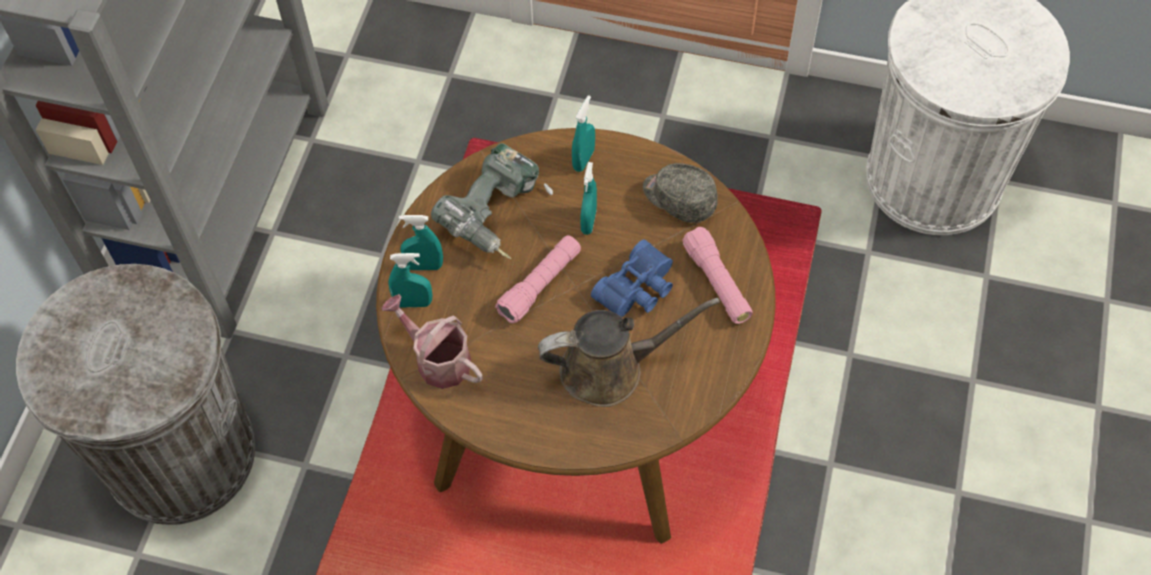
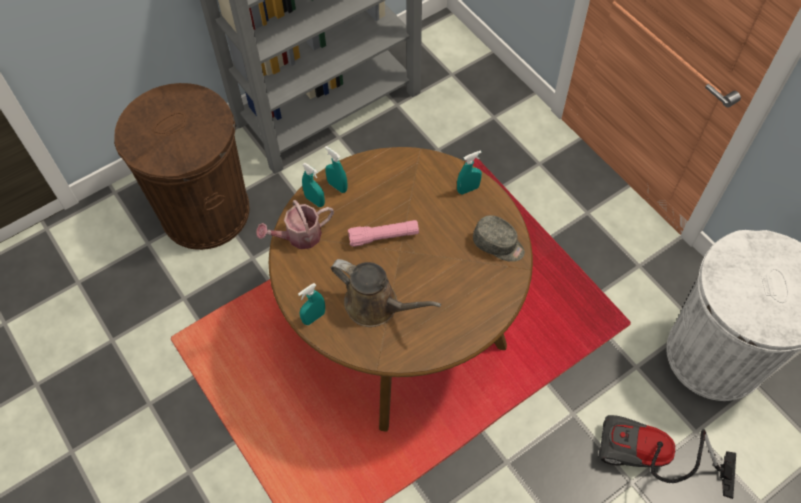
camera: 40 degrees right, 0 degrees up
(180, 454) = (205, 211): grey trash can -> brown trash can
(437, 359) = (299, 237): watering can -> watering can turned 105 degrees counterclockwise
(497, 216) = (396, 187): power drill -> none
(588, 221) = (439, 222): turquoise spray bottle -> turquoise spray bottle (314, 317)
(638, 290) = (430, 276): blue binoculars -> none
(678, 198) = (498, 244): grey cap -> grey cap turned 135 degrees clockwise
(717, 283) = (475, 303): pink flashlight -> none
(971, 340) = (651, 460): none -> vacuum cleaner

